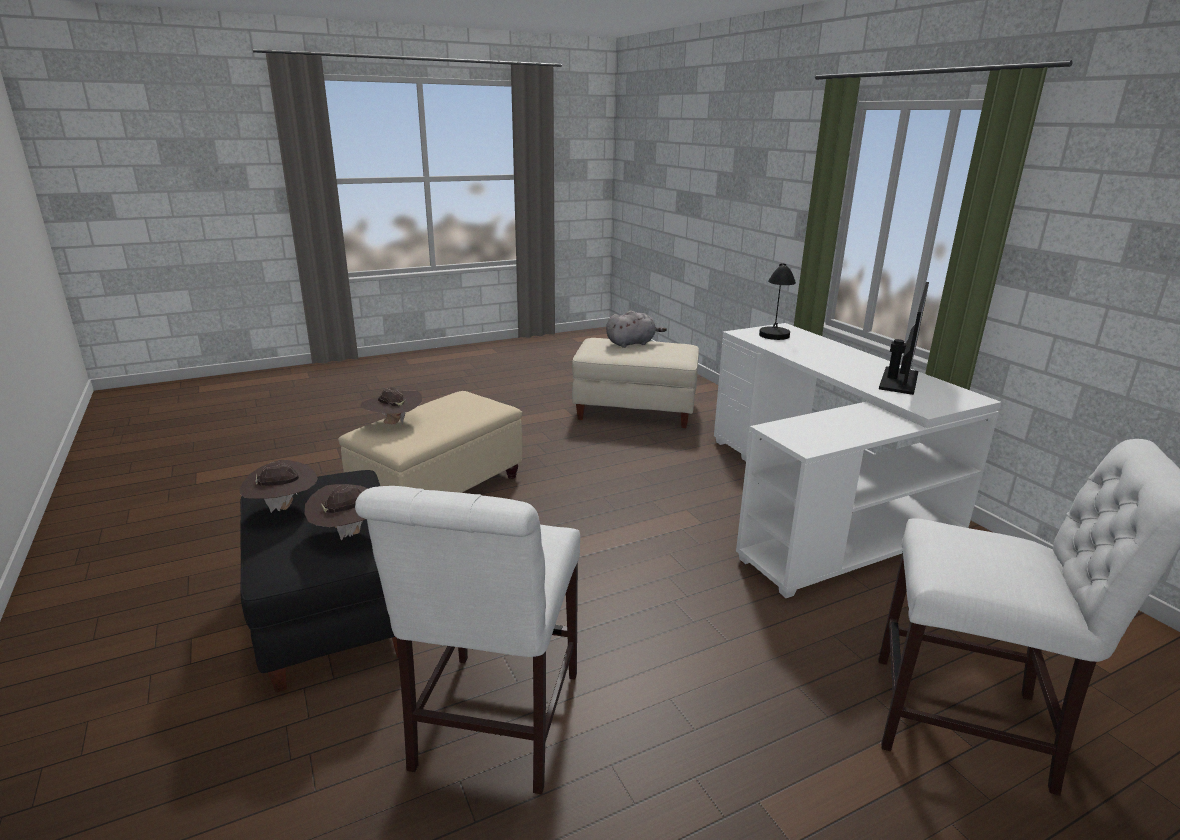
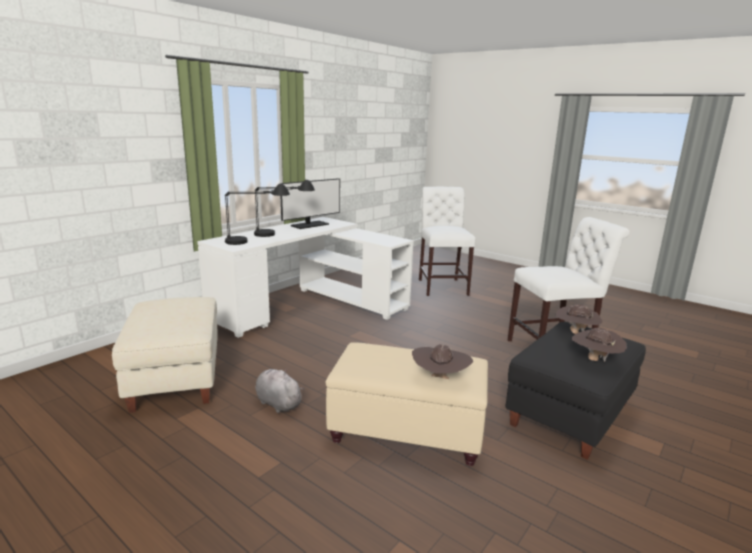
camera: 115 degrees left, 5 degrees down
(632, 343) = (154, 319): grey plush toy -> grey plush toy (277, 403)
(821, 358) = (283, 234): none -> black table lamp
(898, 381) = (310, 225): monitor -> monitor turned 135 degrees clockwise

